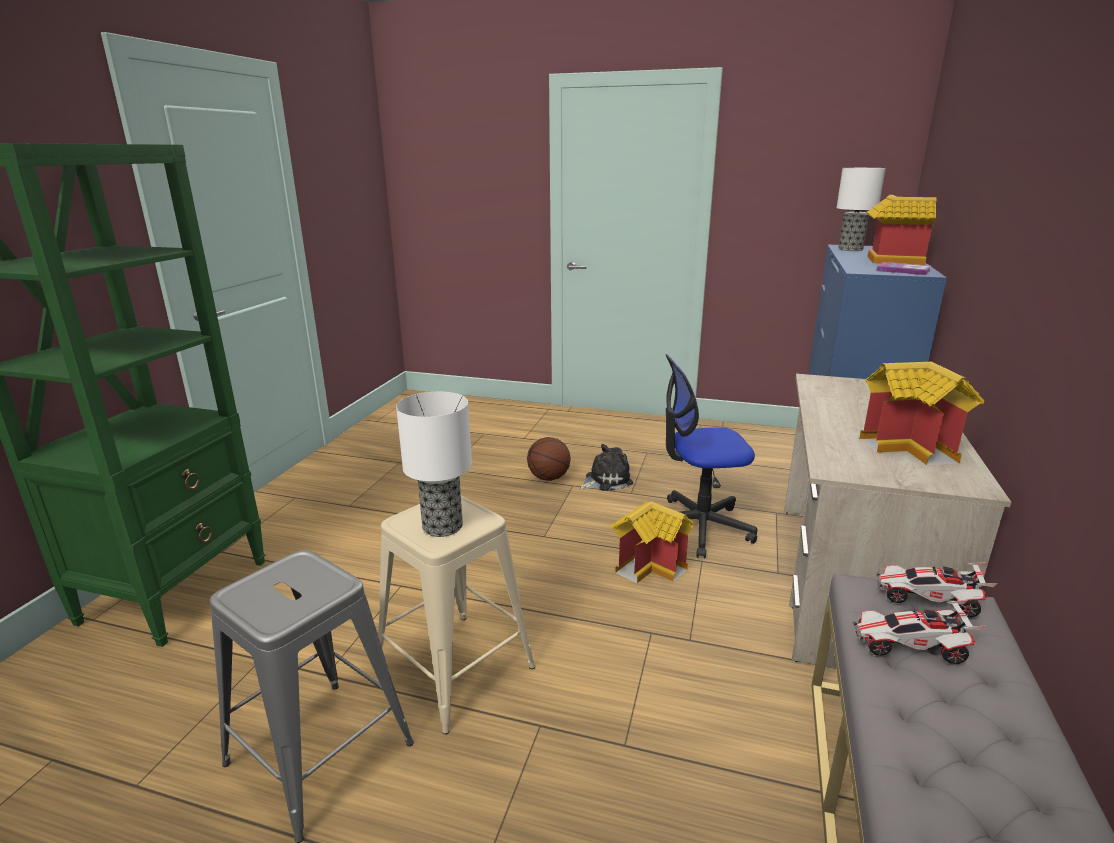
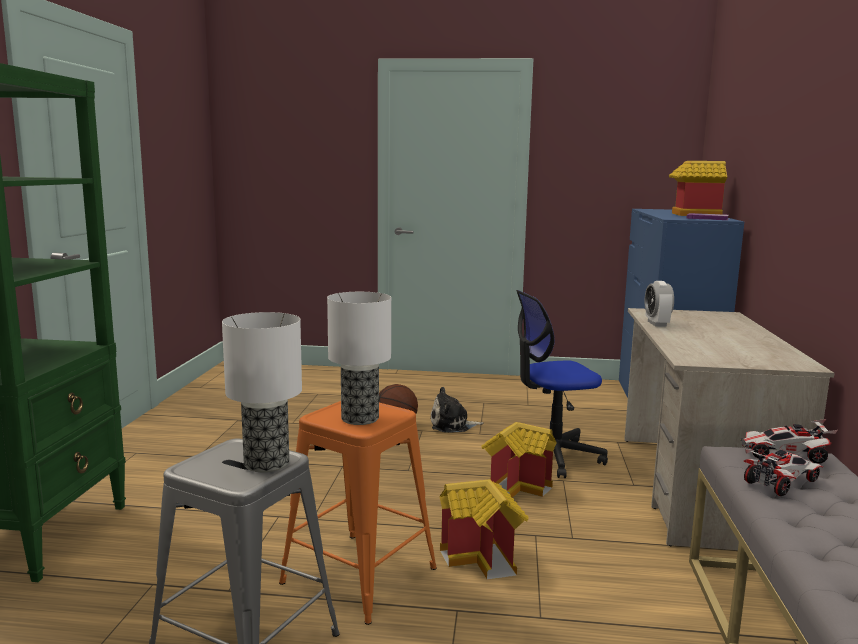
camera: 10 degrees left, 10 degrees down
(456, 669) = (359, 575): beige stool -> orange stool
(605, 480) = (452, 425): plush toy -> plush toy turned 150 degrees counterclockwise
(819, 402) = (657, 323): none -> alarm clock
(851, 249) = (654, 210): table lamp -> table lamp (268, 463)
(909, 646) = (781, 482): toy car -> toy car turned 150 degrees clockwise
(912, 447) = (746, 346): toy house -> toy house (483, 558)

